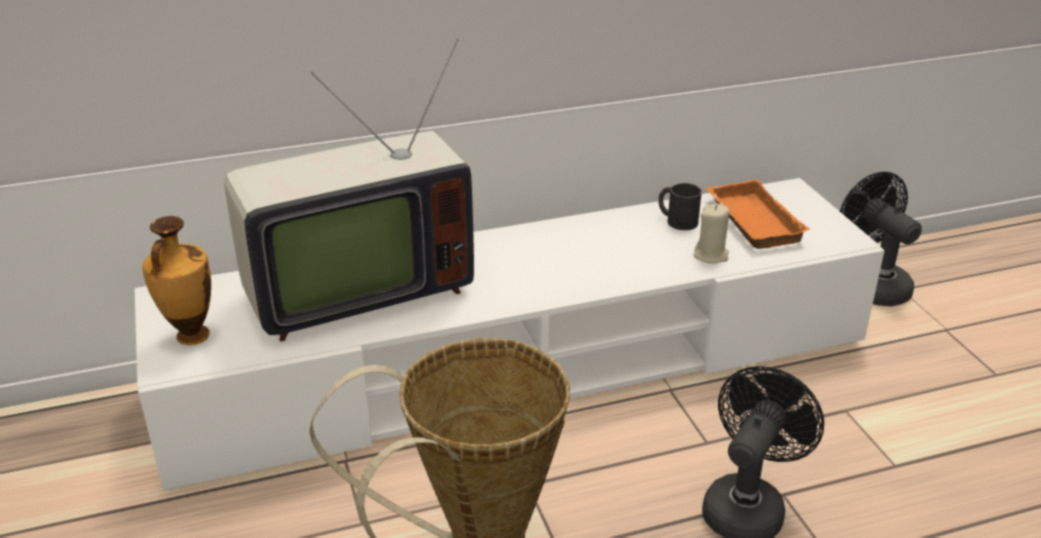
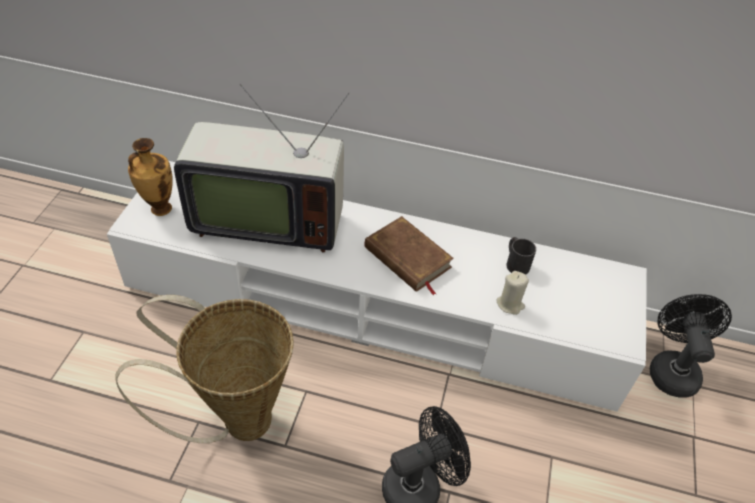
camera: 30 degrees right, 15 degrees up
(561, 261) = (407, 258): none -> brown book
(750, 221) = (568, 289): orange tray -> none

